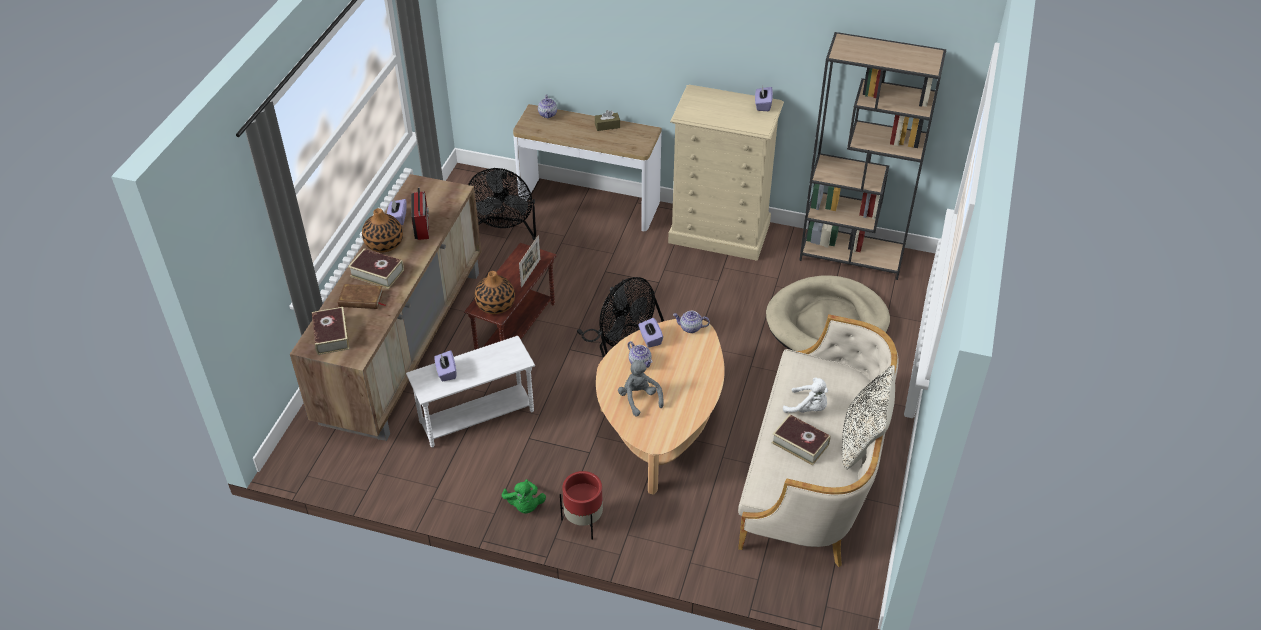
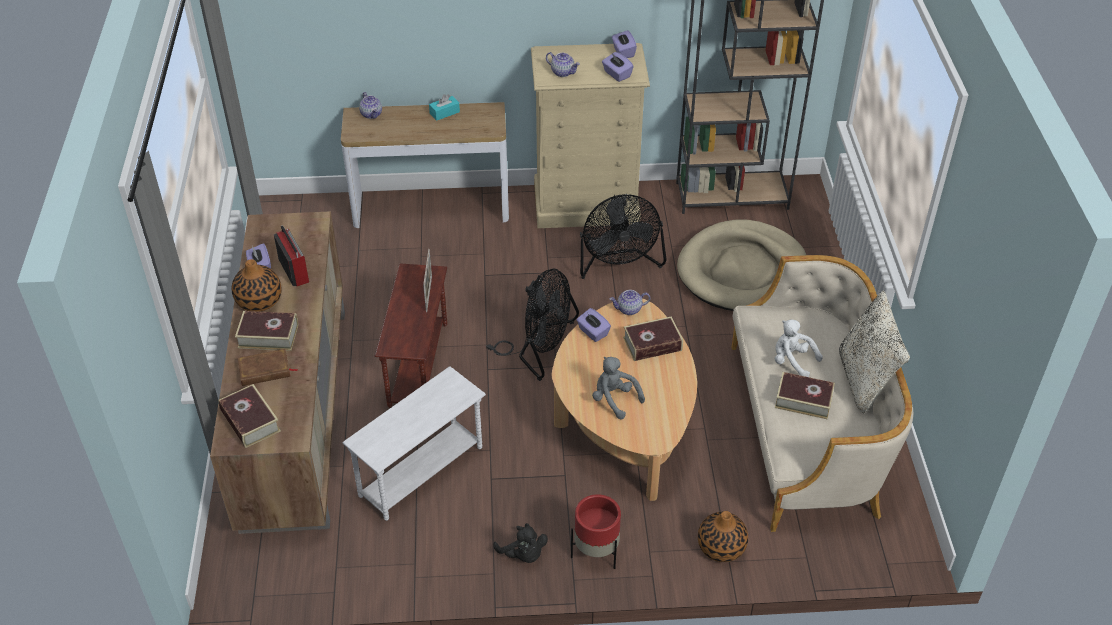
camera: 20 degrees left, 0 degrees up
(446, 372) = (389, 429): purple tissue box -> purple tissue box (617, 74)
(495, 304) = (407, 338): vase -> vase (721, 546)
(501, 226) = (344, 254): black fan -> black fan (615, 262)
(524, 506) = (523, 554): green plush toy -> black plush toy
(607, 126) = (444, 113): brown tissue box -> turquoise tissue box
(640, 362) = (595, 360): teapot -> teapot (563, 72)
(695, 362) = (652, 344): none -> book
(808, 408) = (792, 361): white plush toy -> white plush toy turned 150 degrees counterclockwise

